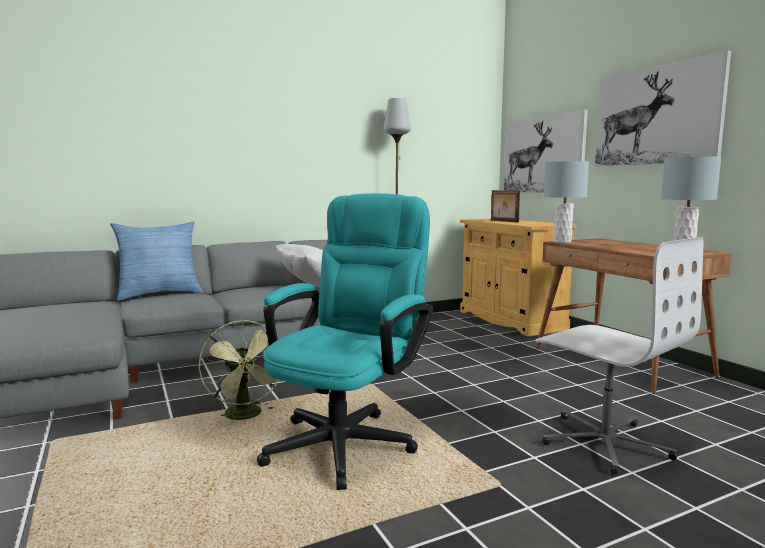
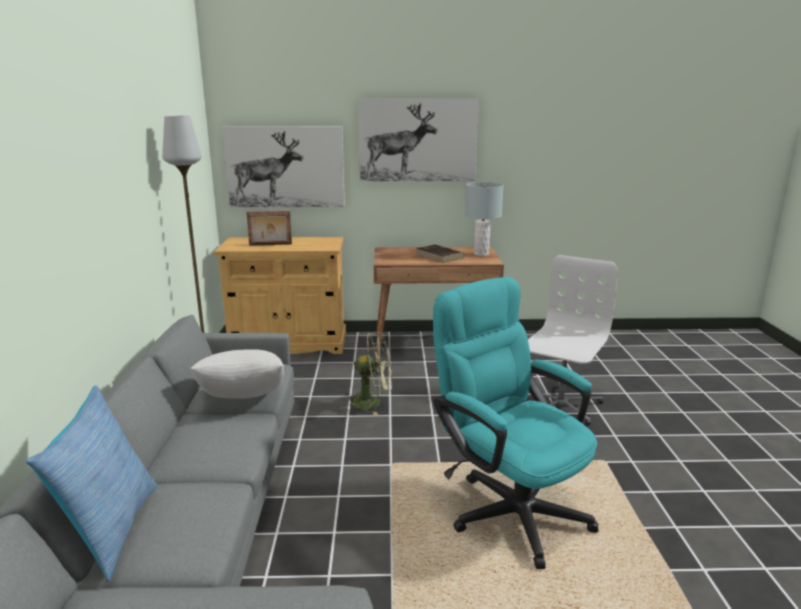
camera: 65 degrees left, 10 degrees up
(246, 416) = (421, 562): green fan -> green fan (373, 403)
(562, 242) = (385, 261): grey table lamp -> none
(604, 442) = (559, 405): white office chair -> white office chair turned 45 degrees counterclockwise
(629, 247) = (440, 256): none -> brown book

